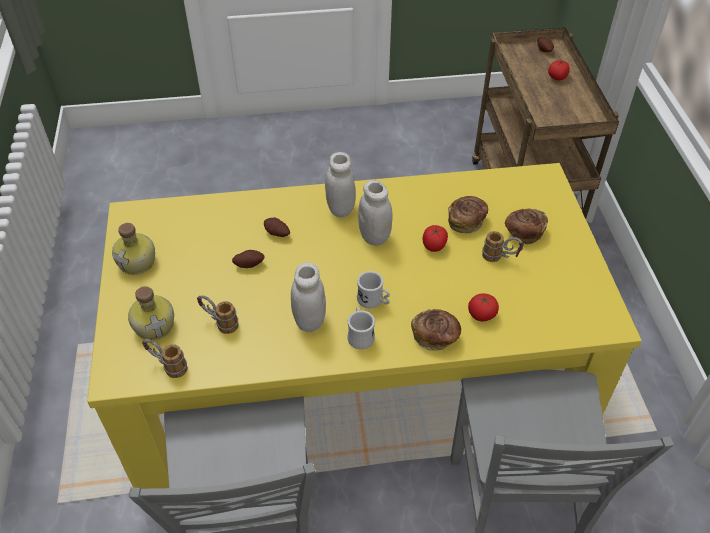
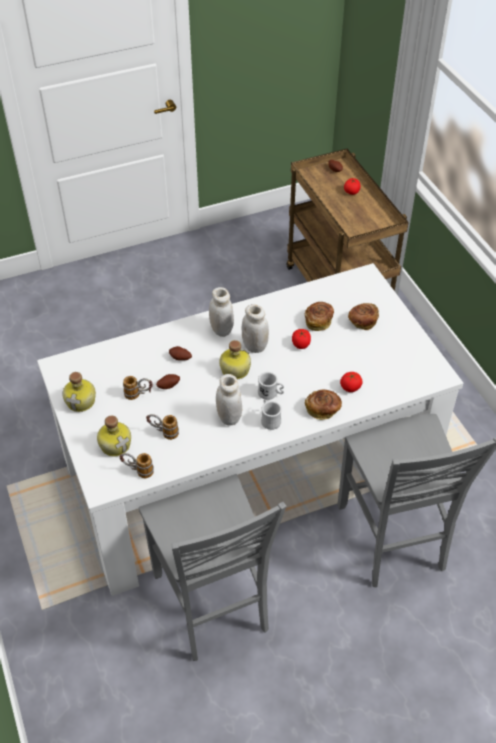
camera: 15 degrees left, 0 degrees up
(338, 261) = (234, 370): none -> bottle
(355, 386) = (248, 468): yellow dining table -> white dining table
(500, 258) = (351, 344): mug -> mug (139, 395)

